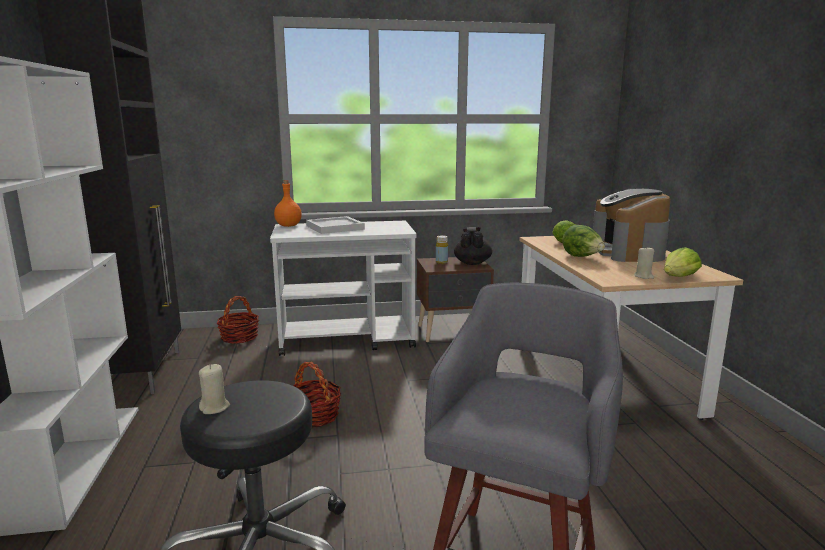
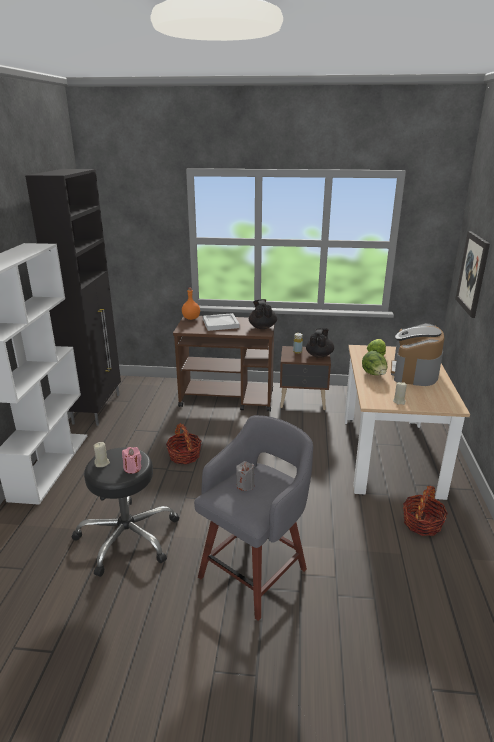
camera: 15 degrees right, 10 degrees up
(239, 337) = (159, 387): basket -> basket (422, 523)
(278, 407) = (132, 468): none -> pink candle
(348, 339) = (228, 398): white cart -> brown cart
(395, 227) = (262, 327): none -> black teapot
(506, 398) = (245, 485): none -> grey candle
(659, 135) = (472, 273): none -> picture
(679, 278) = (423, 406): lettuce -> none

